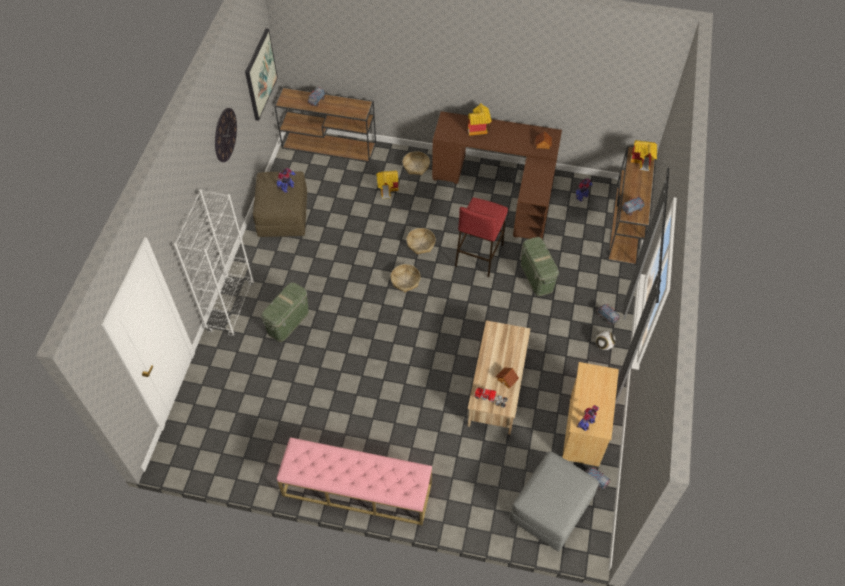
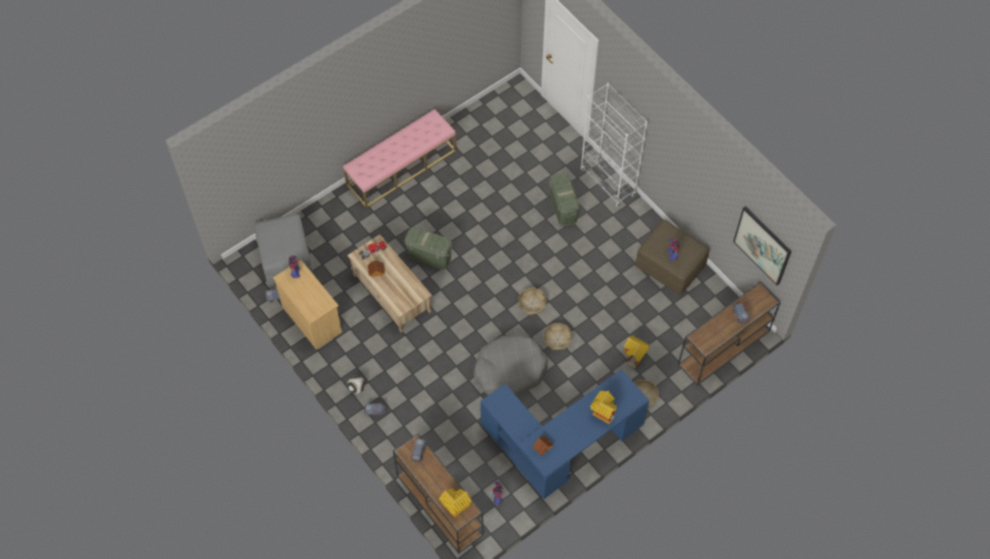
camera: 130 degrees right, 5 degrees up
(225, 135) = (697, 171): wall clock -> none
(479, 255) = (509, 370): red stool -> grey dog bed
(503, 187) = (561, 445): brown desk -> blue desk
(537, 277) = (453, 394): green storage box -> green storage box (429, 257)

